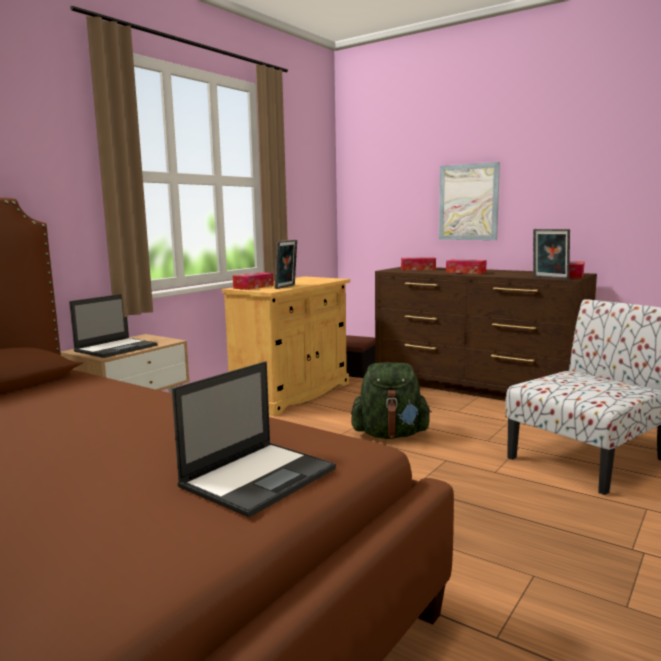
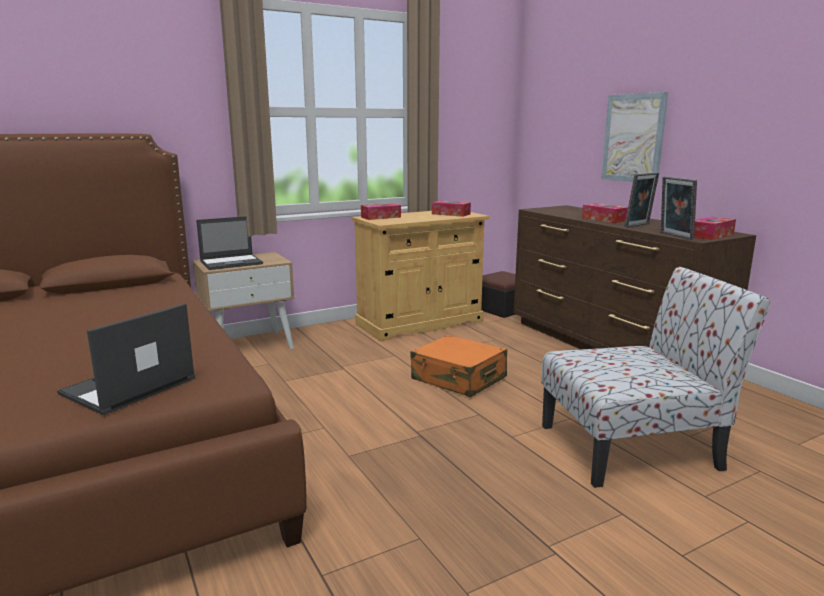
camera: 25 degrees right, 5 degrees up
(260, 477) = (127, 387): laptop -> laptop turned 150 degrees clockwise
(286, 287) = (408, 220): picture frame -> picture frame (639, 225)
(390, 435) = (458, 379): green backpack -> orange suitcase
(418, 269) = (567, 210): tissue box -> tissue box (451, 214)

